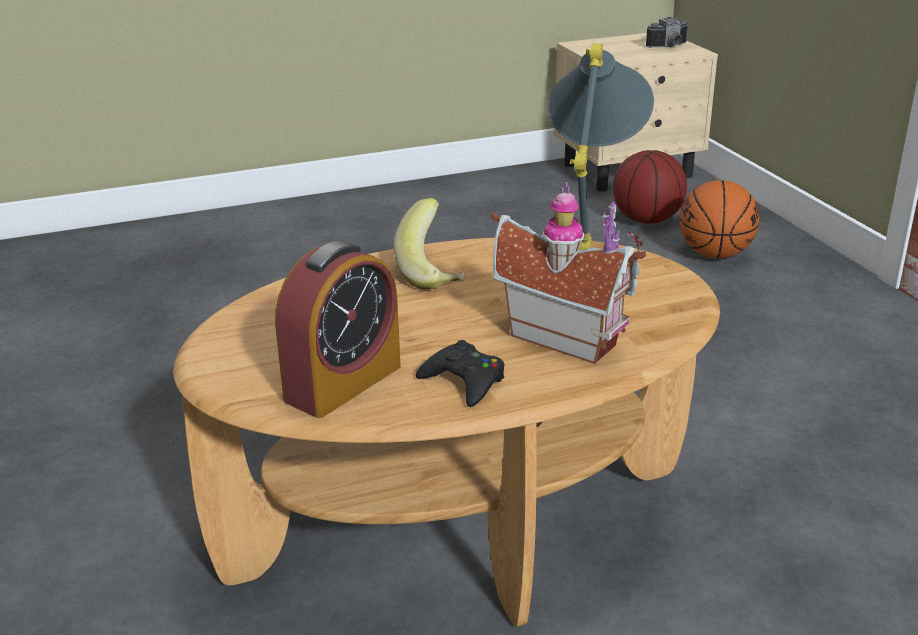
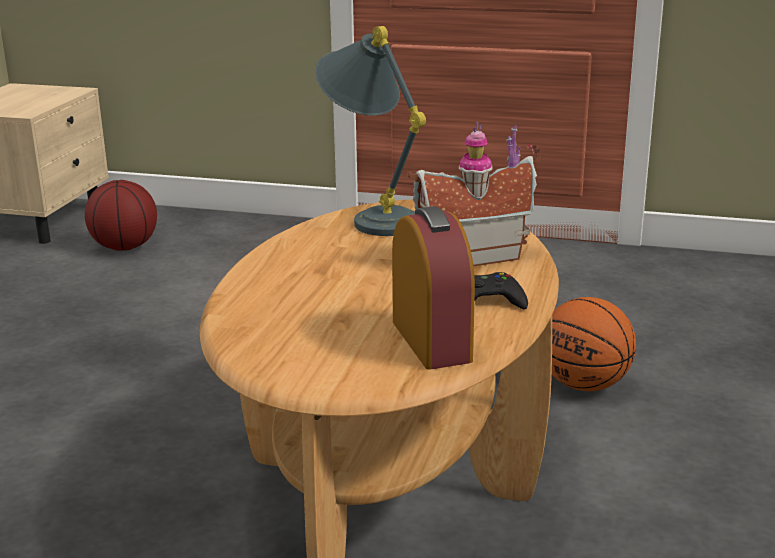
camera: 55 degrees left, 5 degrees down
(437, 272) = (305, 264): banana -> none
(670, 46) = (47, 91): camera -> none
(715, 254) = (217, 248): basketball -> basketball (584, 385)

